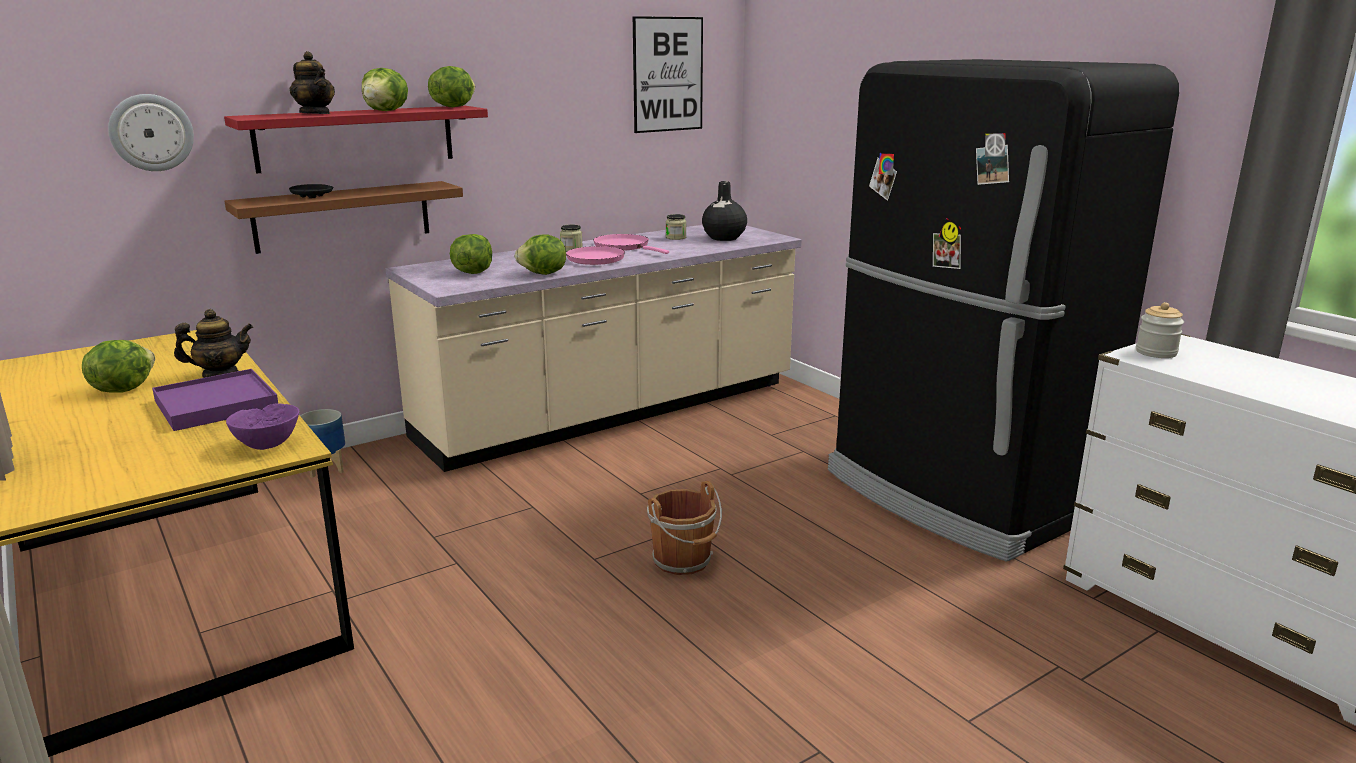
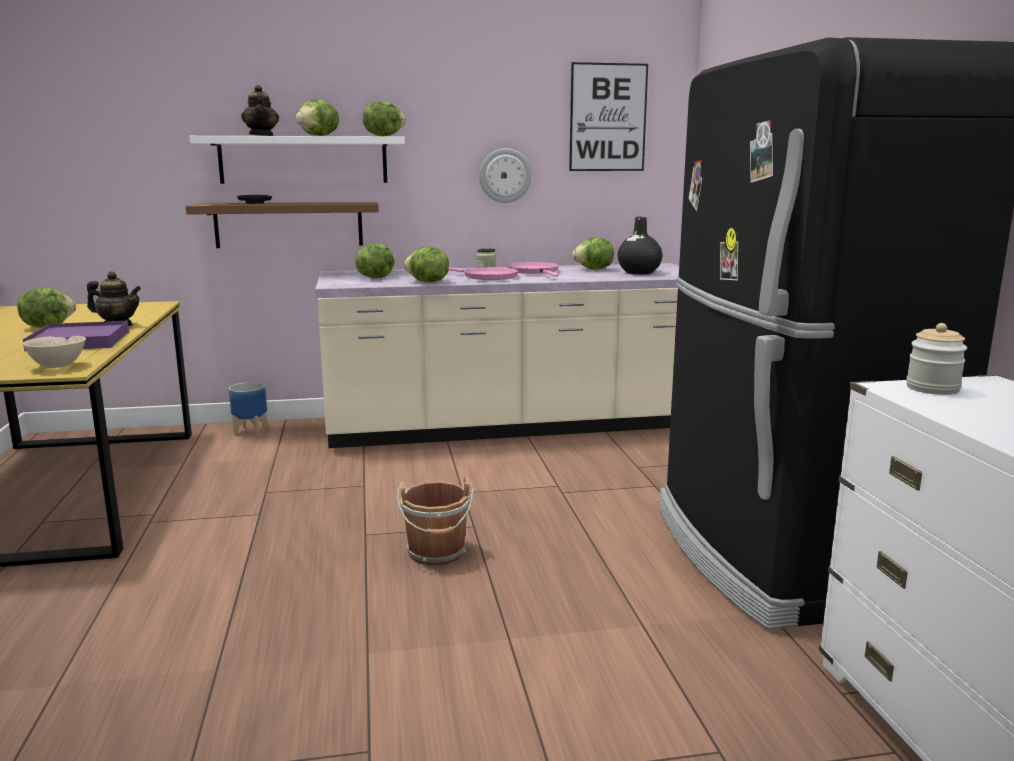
camera: 25 degrees right, 5 degrees down
(151, 132) = (144, 146): wall clock -> wall clock (505, 175)
(268, 445) = (58, 366): purple bowl -> beige bowl
(356, 138) = (303, 160): red shelf -> white shelf
(676, 237) = (594, 269): jar -> lettuce

